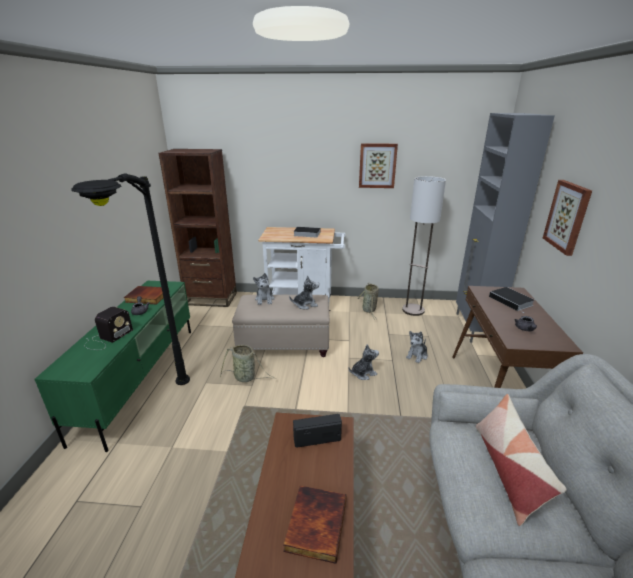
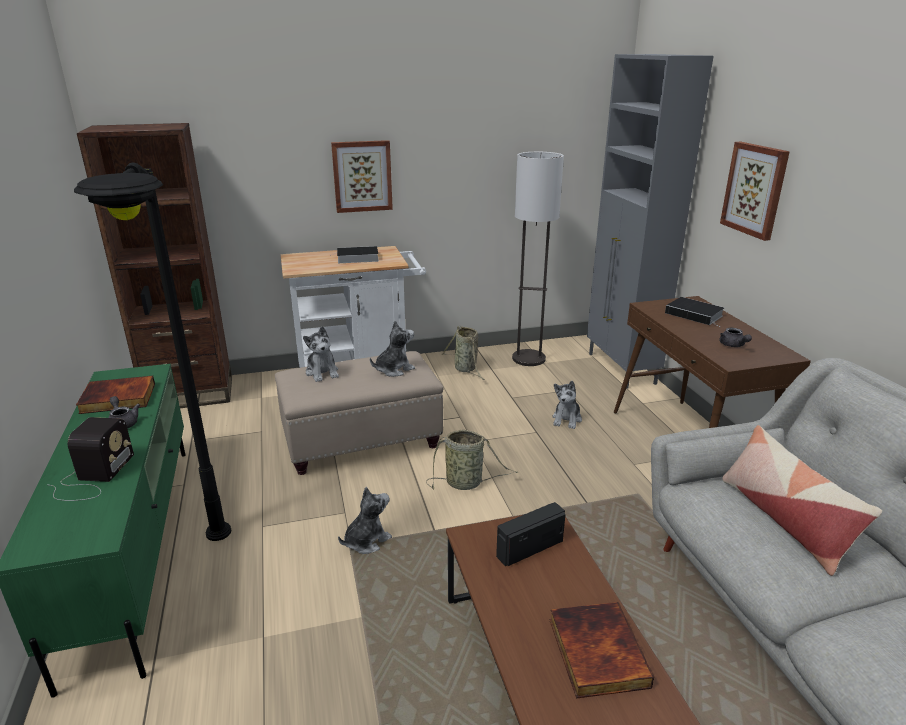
camera: 20 degrees left, 0 degrees up
(246, 377) = (328, 504): basket -> basket (466, 483)
(363, 373) = (506, 458): plush toy -> plush toy (366, 541)
(377, 165) = (454, 139): picture -> picture (362, 176)

